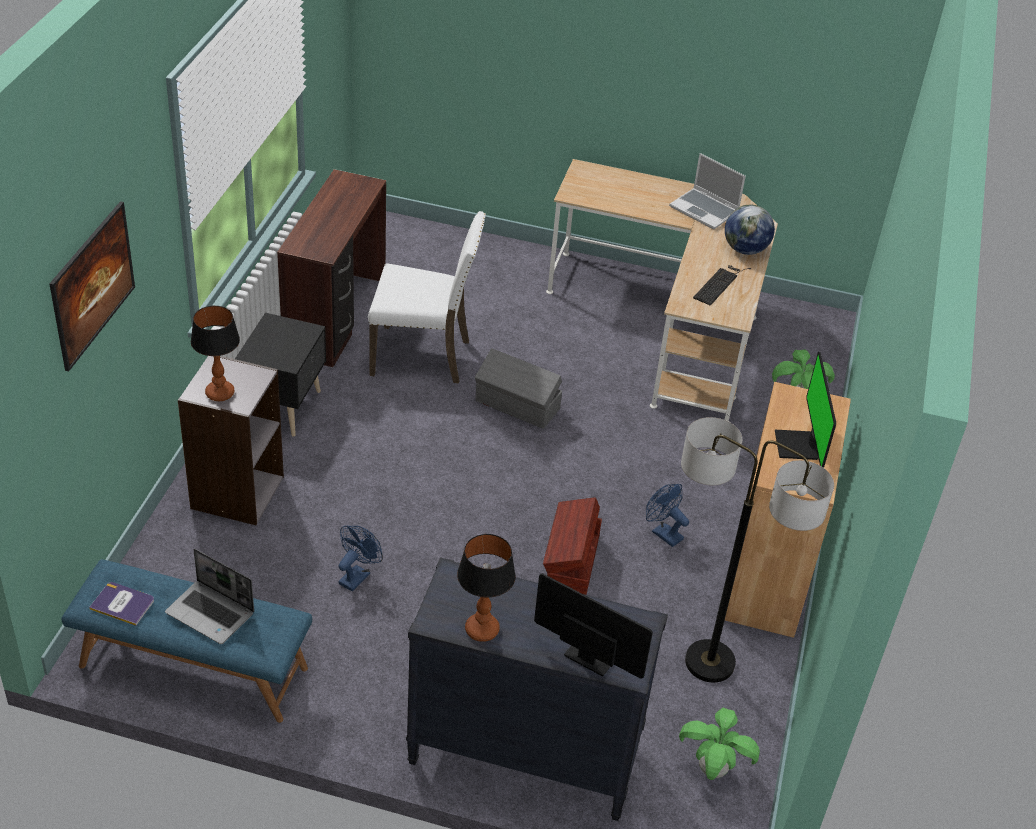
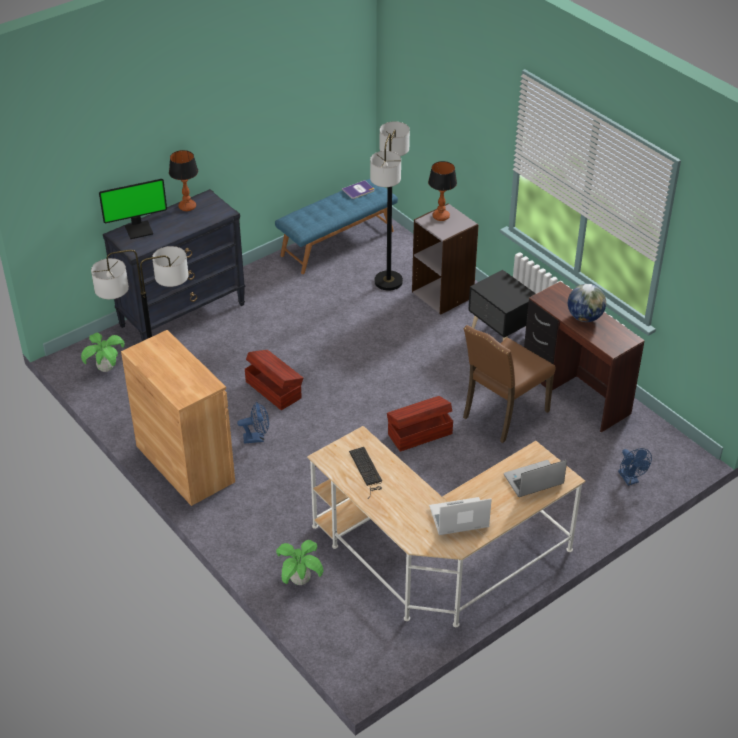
camera: 130 degrees right, 0 degrees up
(96, 306) = (442, 99): picture -> none
(211, 613) = (327, 210): laptop -> laptop (533, 481)
(249, 560) = (388, 281): none -> floor lamp
(357, 575) = (343, 311): blue fan -> blue fan (630, 480)
(423, 356) = (503, 414): white chair -> brown chair
(517, 405) = (419, 433): grey storage box -> brown storage box
(745, 250) = (392, 510): globe -> globe (584, 317)
(798, 446) = (170, 363): monitor -> none

